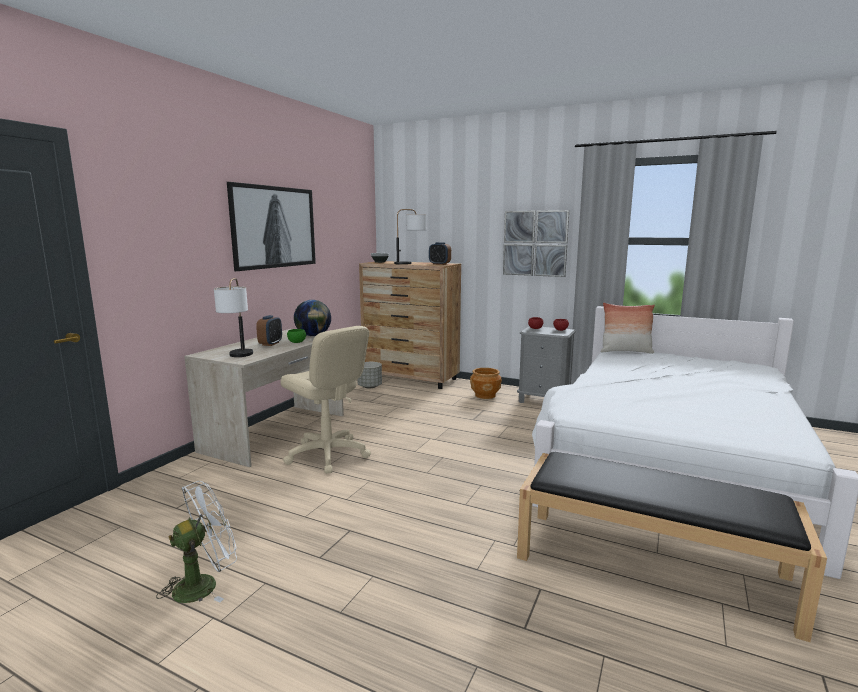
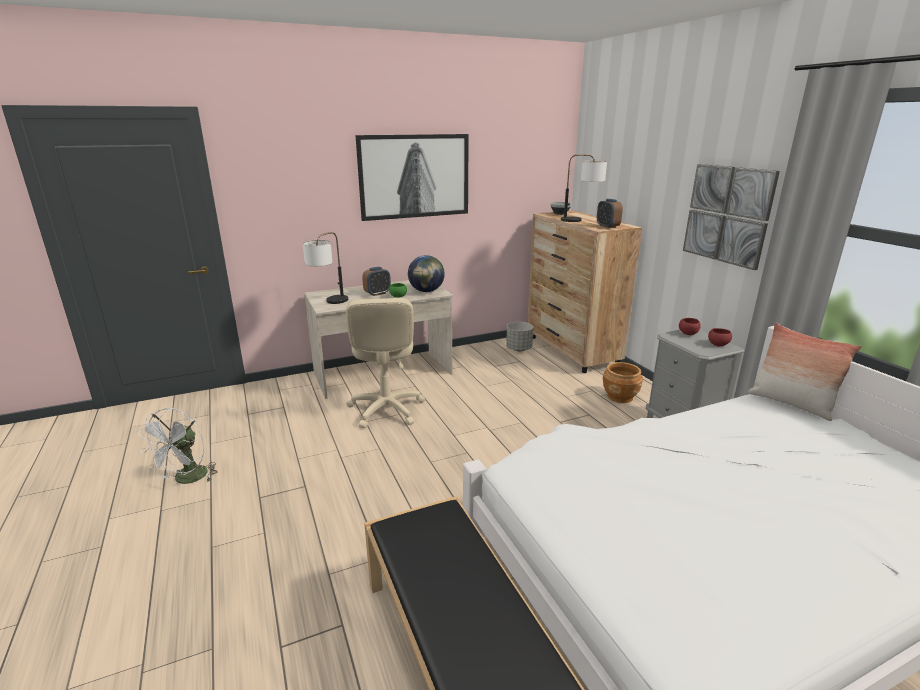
camera: 40 degrees right, 10 degrees up
(204, 584) = (187, 479): white fan -> white fan turned 105 degrees clockwise

